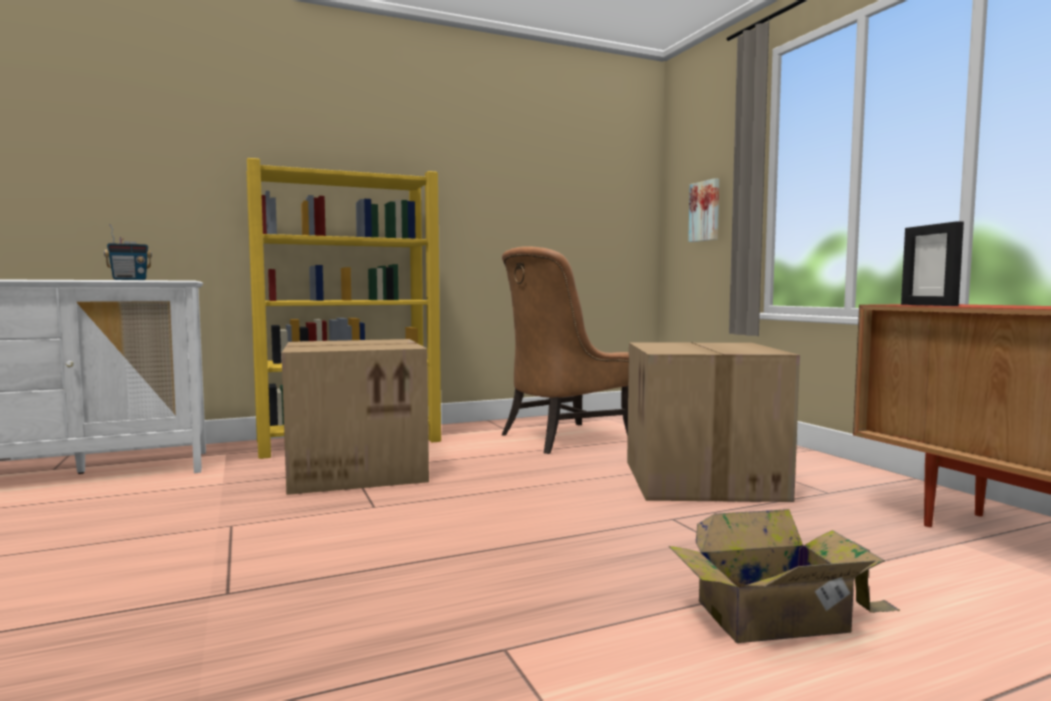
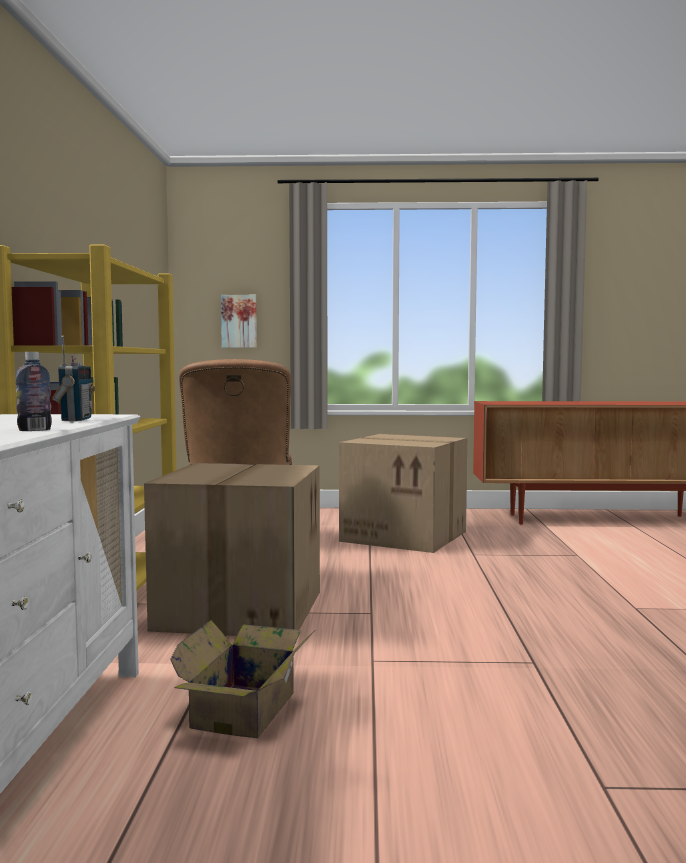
camera: 65 degrees left, 0 degrees up
(35, 279) = (34, 430): none -> bottle
(778, 617) = (615, 564): cardboard box -> cardboard box (247, 708)
(929, 305) = (518, 403): picture frame -> none

